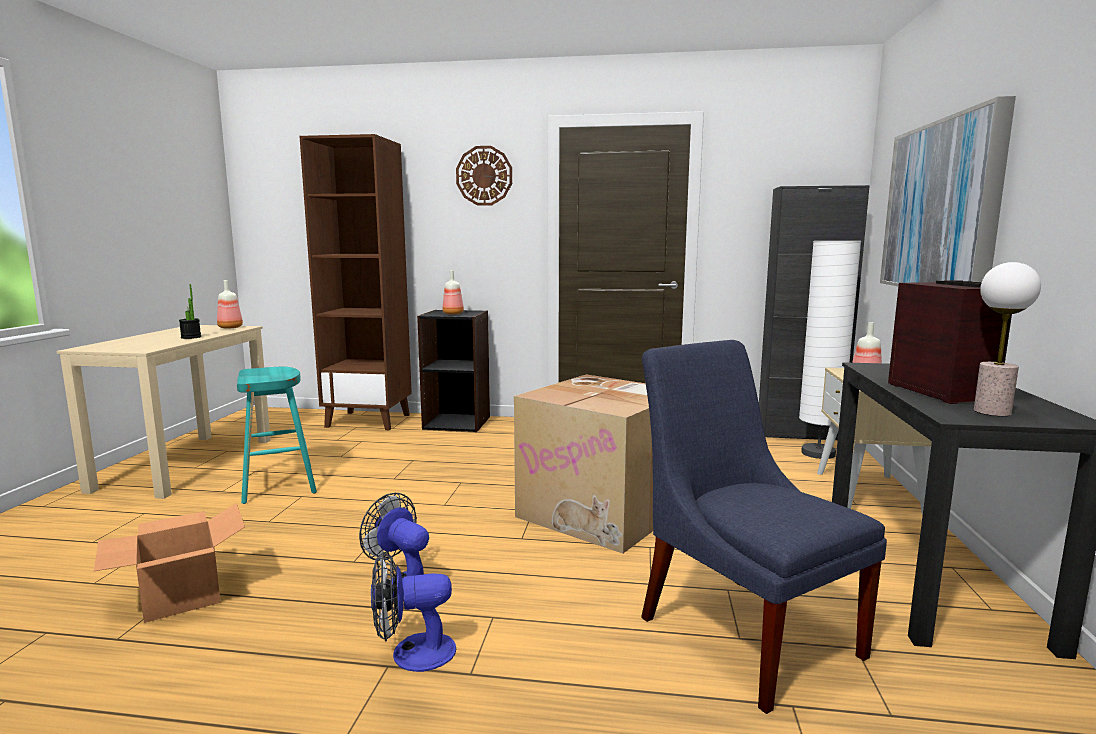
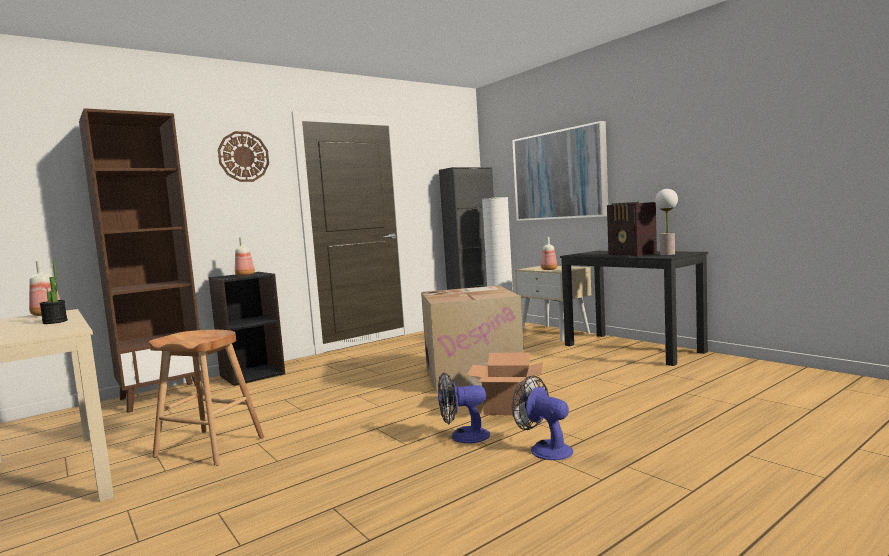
camera: 45 degrees left, 5 degrees down
(182, 596) = (345, 507): cardboard box -> cardboard box (508, 407)
(278, 484) = (209, 447): turquoise stool -> brown stool
(412, 654) = (545, 449): fan -> fan turned 105 degrees clockwise
(743, 630) = (626, 384): blue chair -> none
(940, 392) = (632, 254): radio -> radio turned 150 degrees counterclockwise

